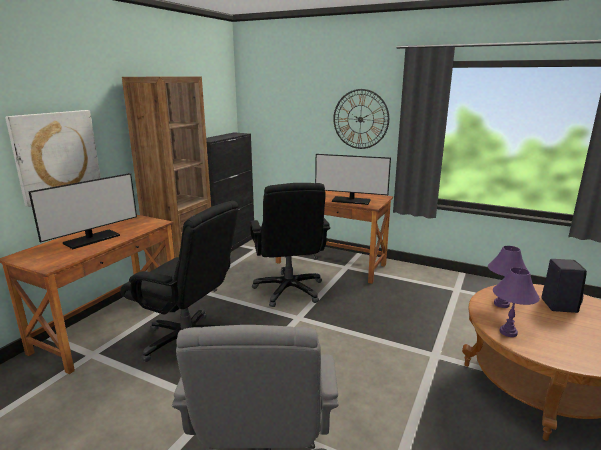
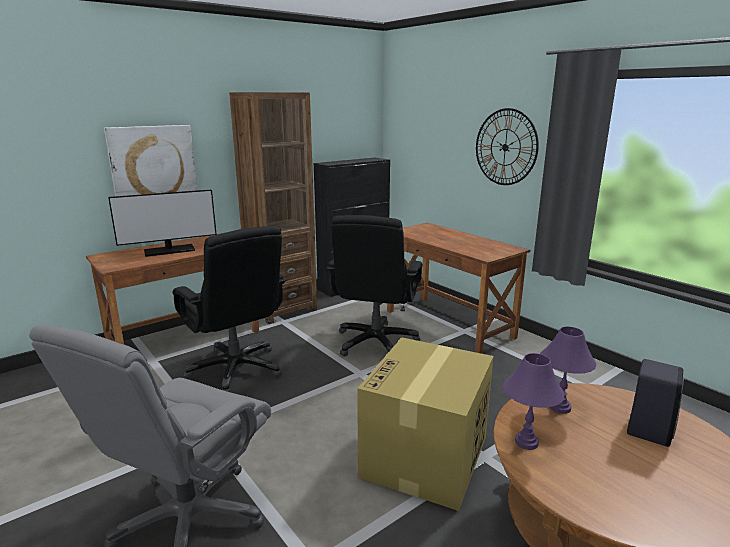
camera: 25 degrees right, 0 degrees up
(351, 201) = (467, 248): monitor -> none
(399, 368) = (425, 457): none -> cardboard box

